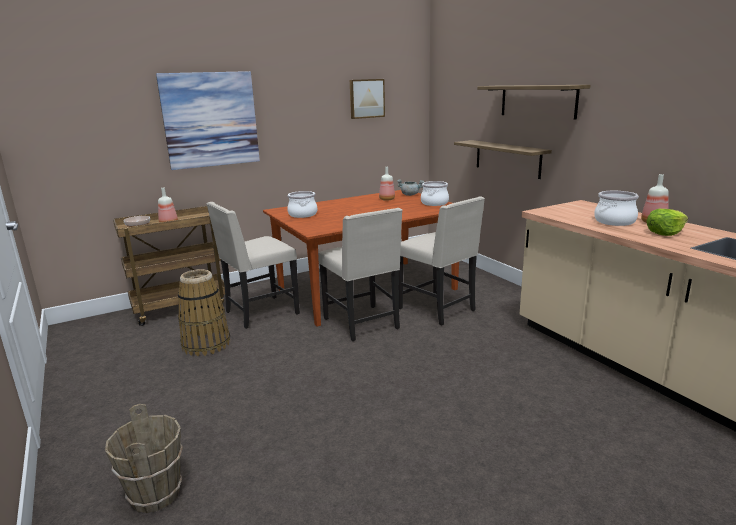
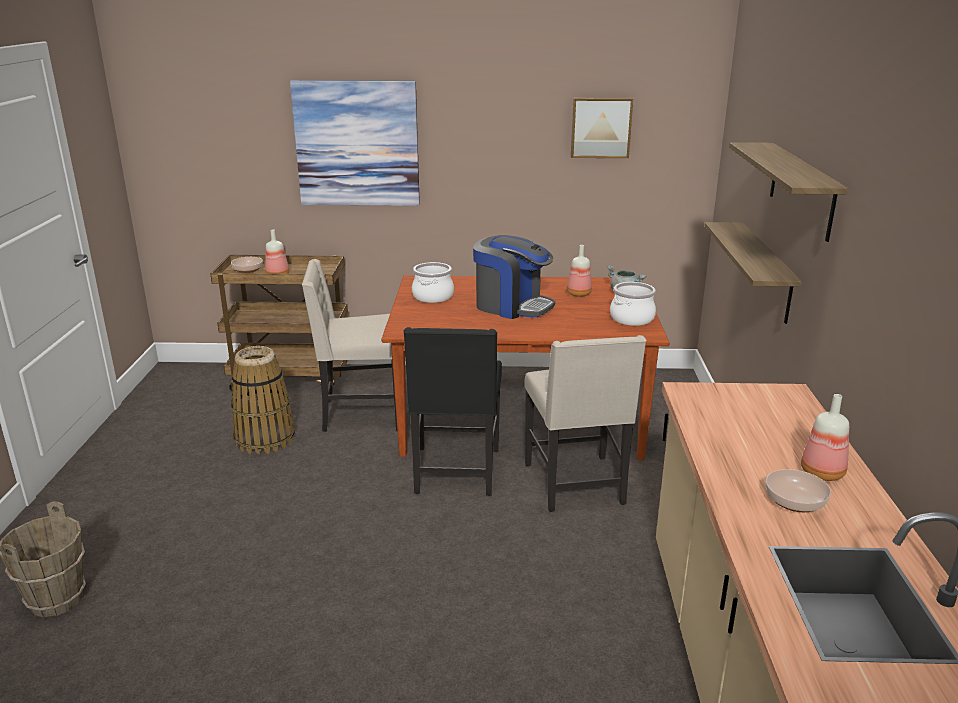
camera: 30 degrees right, 5 degrees up
(359, 210) = (512, 306): none -> coffee machine
(363, 324) = (456, 472): beige chair -> black chair
(614, 221) = (761, 449): cooking pot -> none
(665, 233) = (794, 501): lettuce -> bowl

